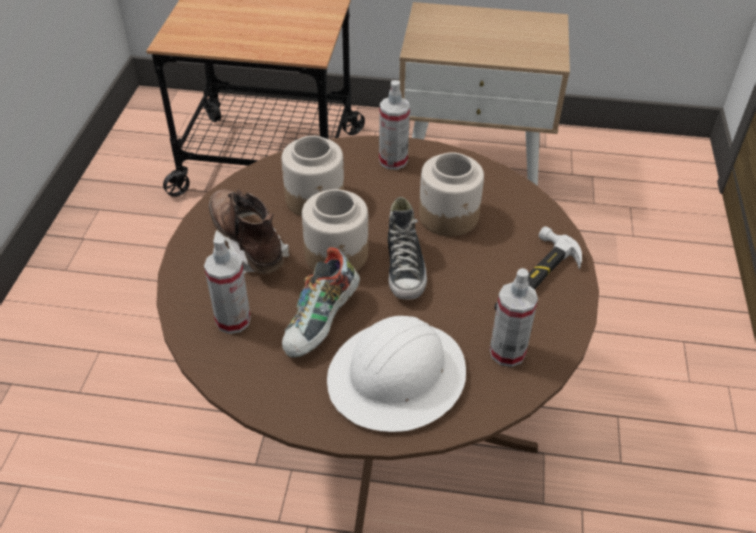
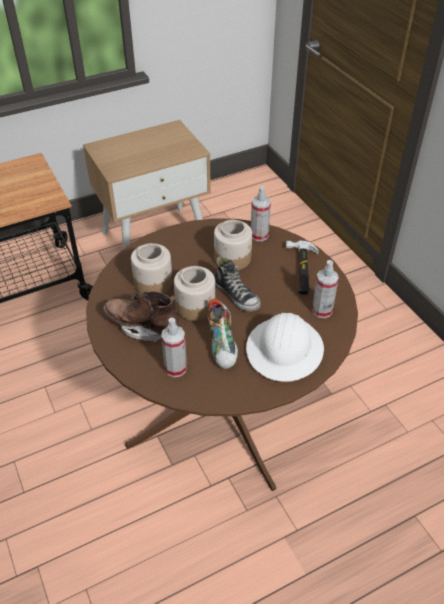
camera: 35 degrees left, 0 degrees up
(393, 160) = (175, 242): spray bottle -> spray bottle (259, 235)

